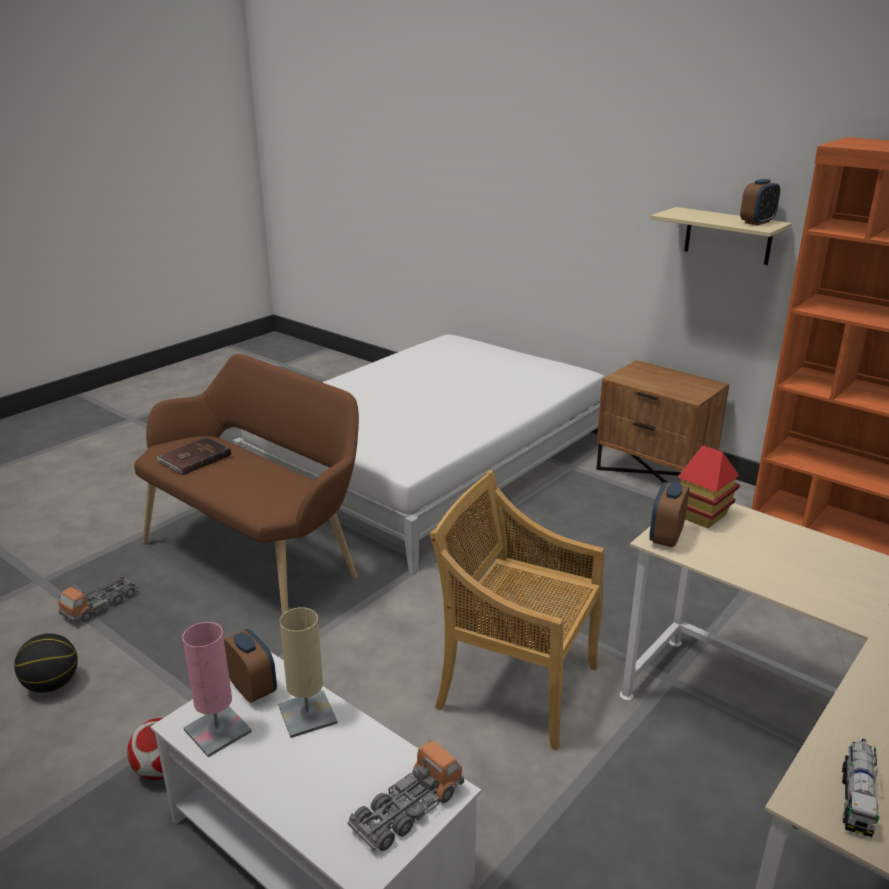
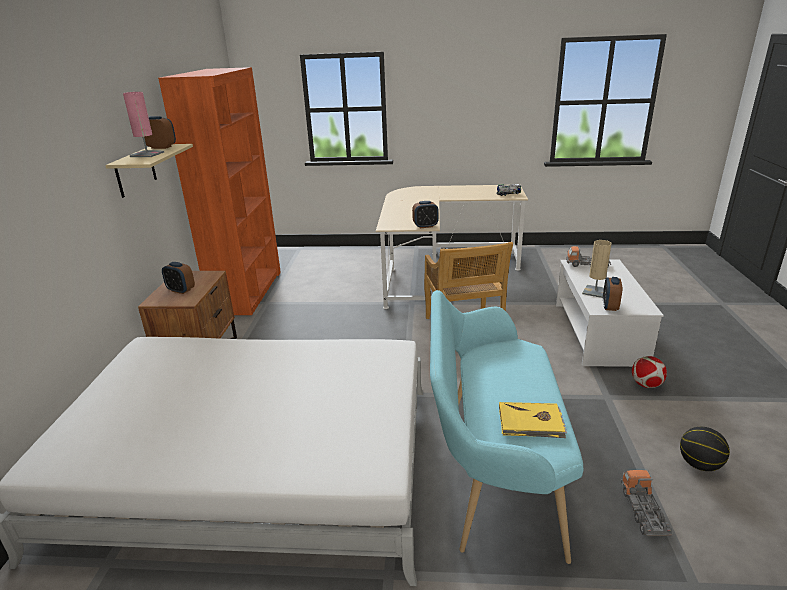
camera: 125 degrees left, 0 degrees up
(100, 605) = (643, 511): toy truck -> toy truck turned 90 degrees counterclockwise
(194, 458) = (531, 423): brown book -> yellow book
(217, 731) = (635, 302): pink table lamp -> pink table lamp (147, 154)
(258, 557) = (491, 471): brown bench -> turquoise bench
(656, 378) = (181, 290): none -> alarm clock
(702, 515) = (398, 225): toy house -> none

